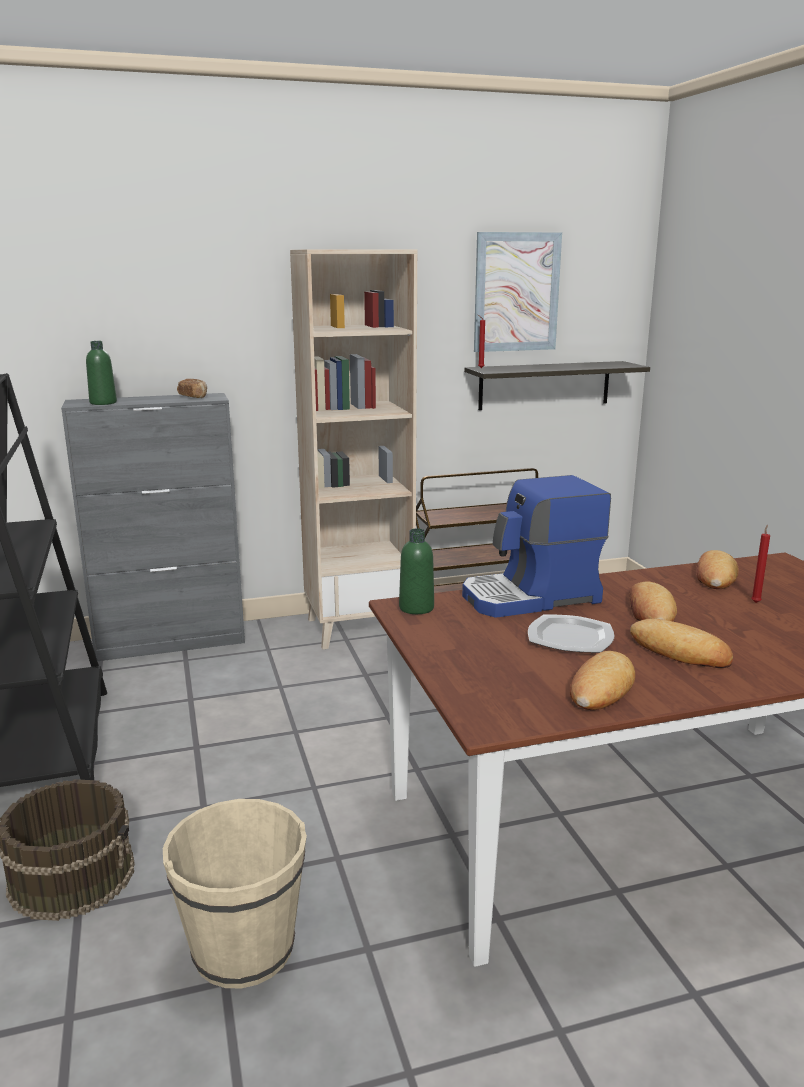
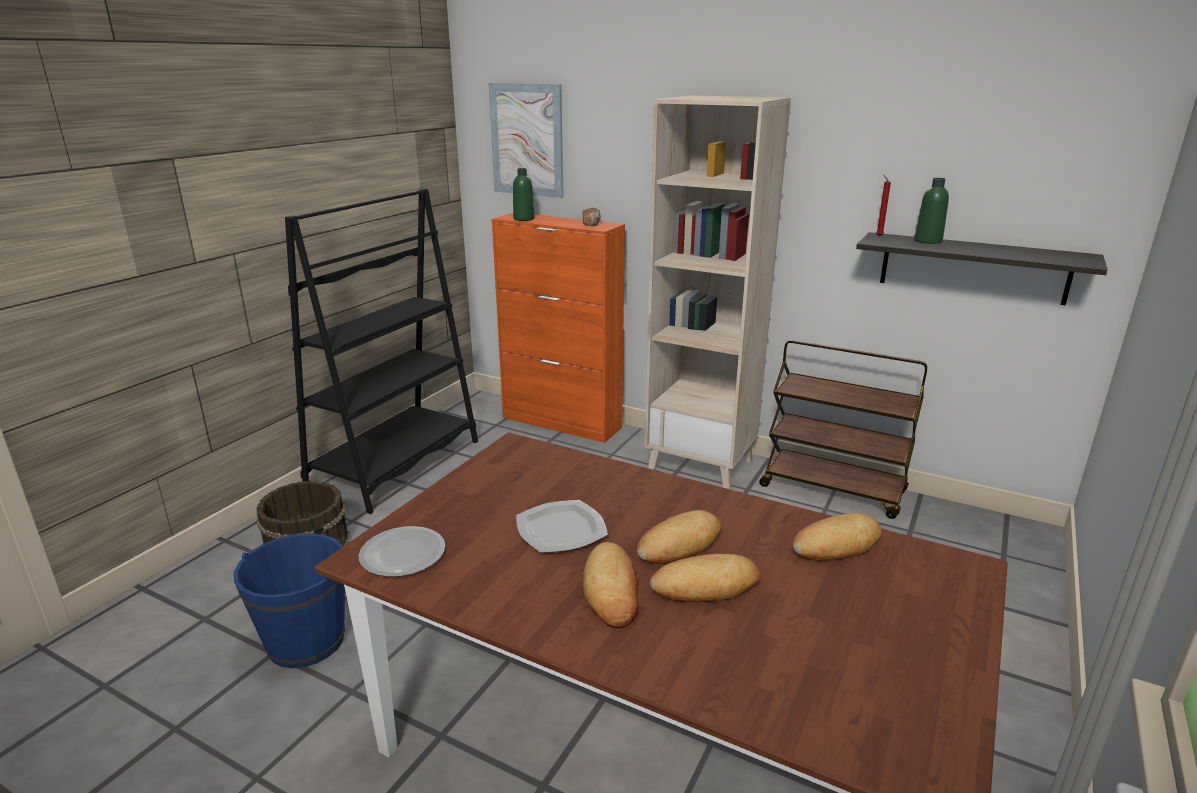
camera: 45 degrees right, 5 degrees up
(171, 642) = (562, 422): grey cabinet -> orange cabinet
(243, 948) = (306, 641): beige bucket -> blue bucket
(416, 608) = (520, 451): green bottle -> green bottle (928, 241)
(514, 704) = (404, 555): none -> plate
(516, 292) = (948, 152): picture -> picture (527, 140)
(531, 597) = (616, 482): coffee machine -> none
(601, 688) = (480, 580): bread -> bread (706, 585)
(756, 602) = (811, 590): red candle -> none

